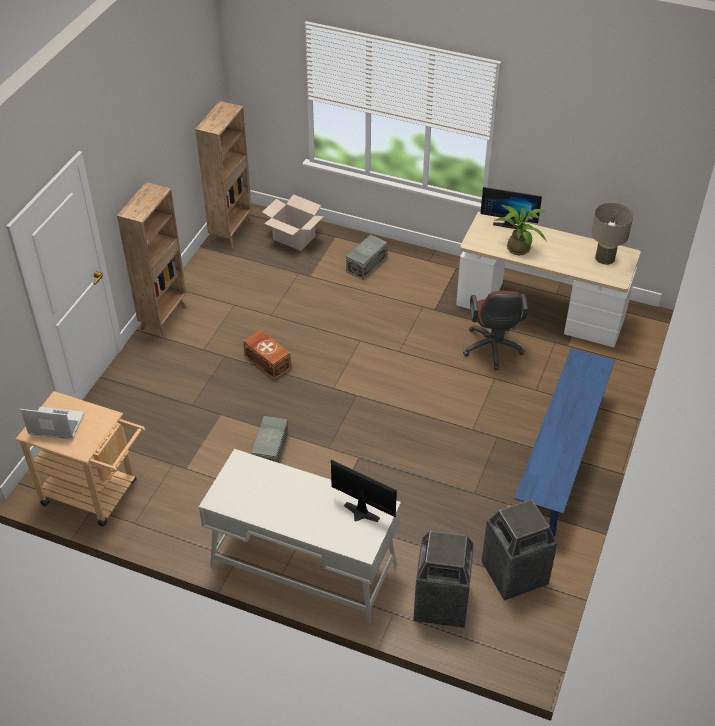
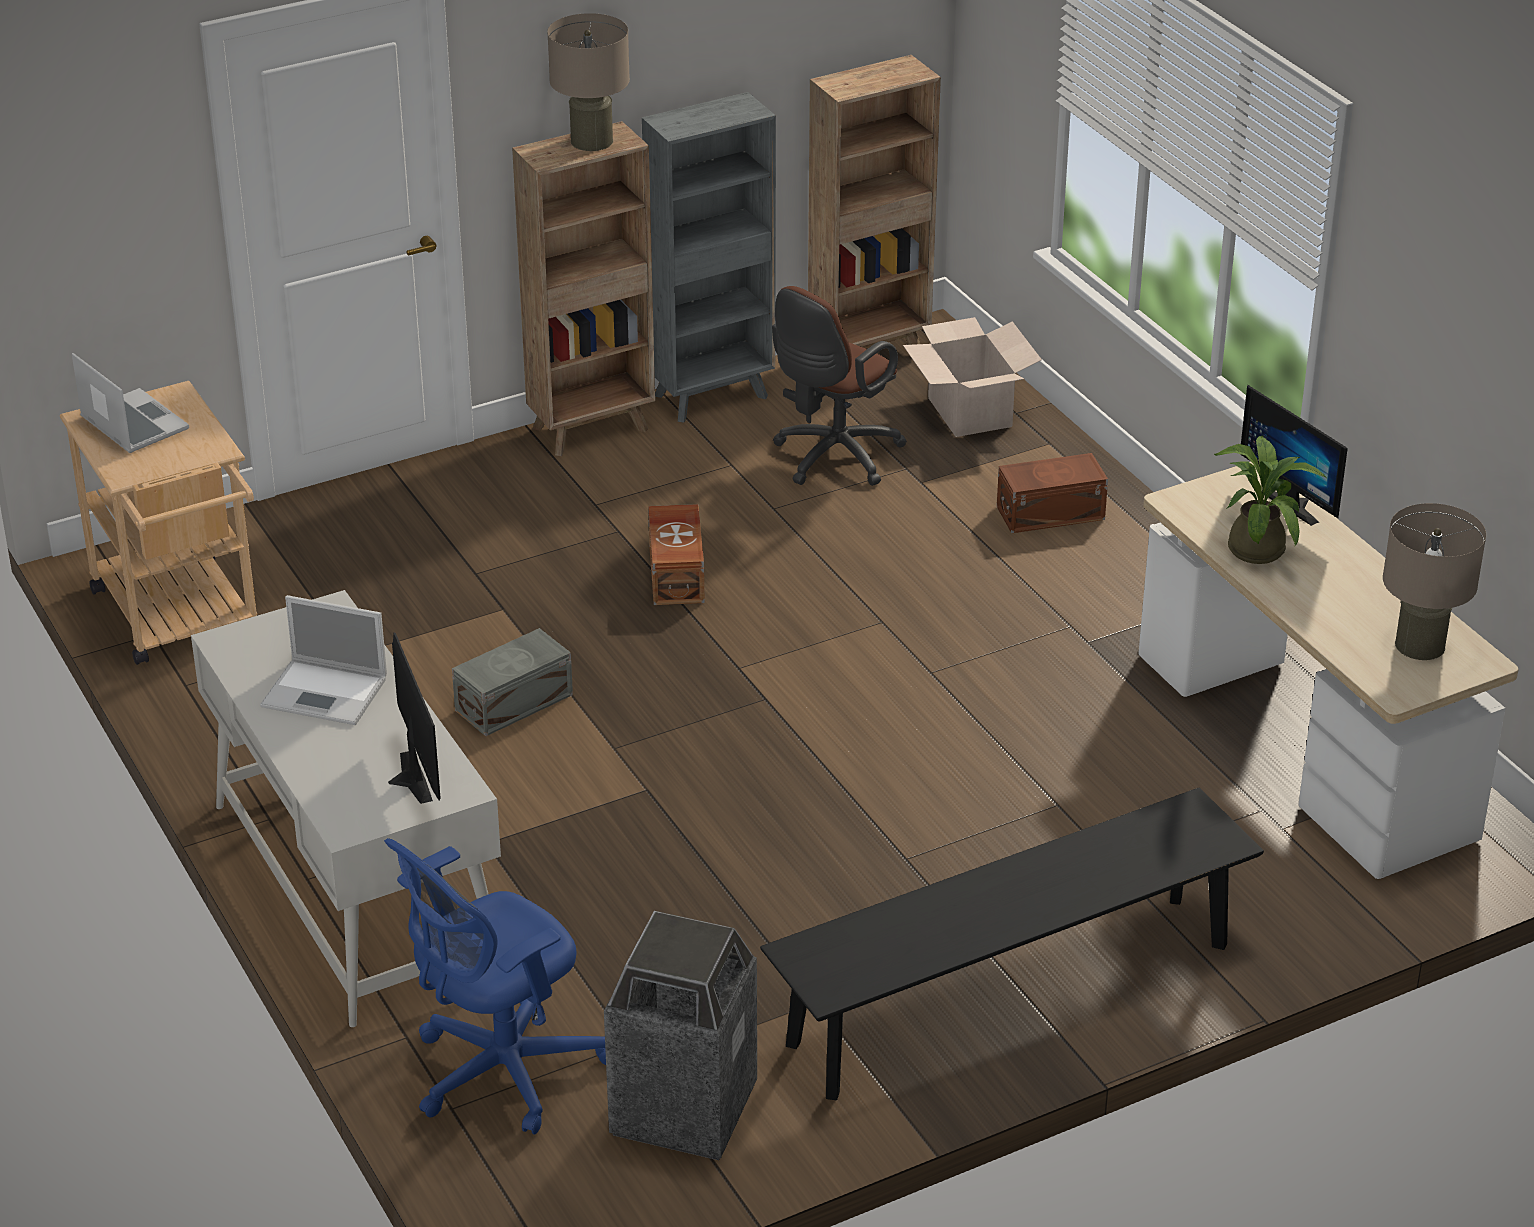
camera: 40 degrees right, 10 degrees down
(145, 197) = (591, 141): none -> beige table lamp
(194, 279) = (713, 396): none -> grey bookcase
(284, 497) = (327, 692): none -> laptop
(365, 265) = (1048, 512): grey storage box -> brown storage box
(440, 603) = (500, 1072): trash can -> blue office chair
(492, 350) = (1114, 759): brown office chair -> brown office chair (832, 458)
(560, 459) = (1010, 994): blue bench -> black bench

